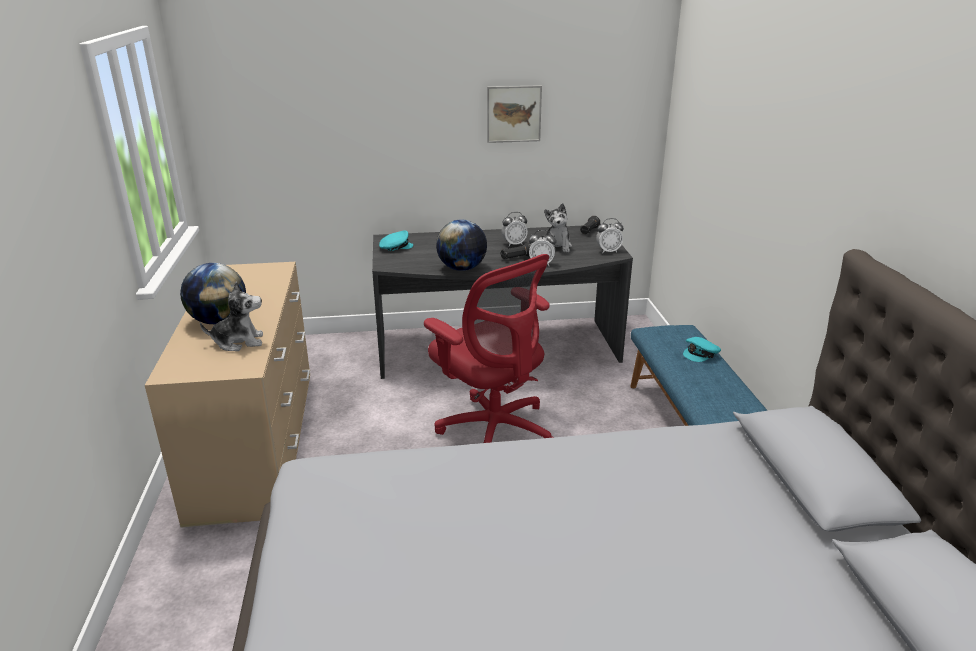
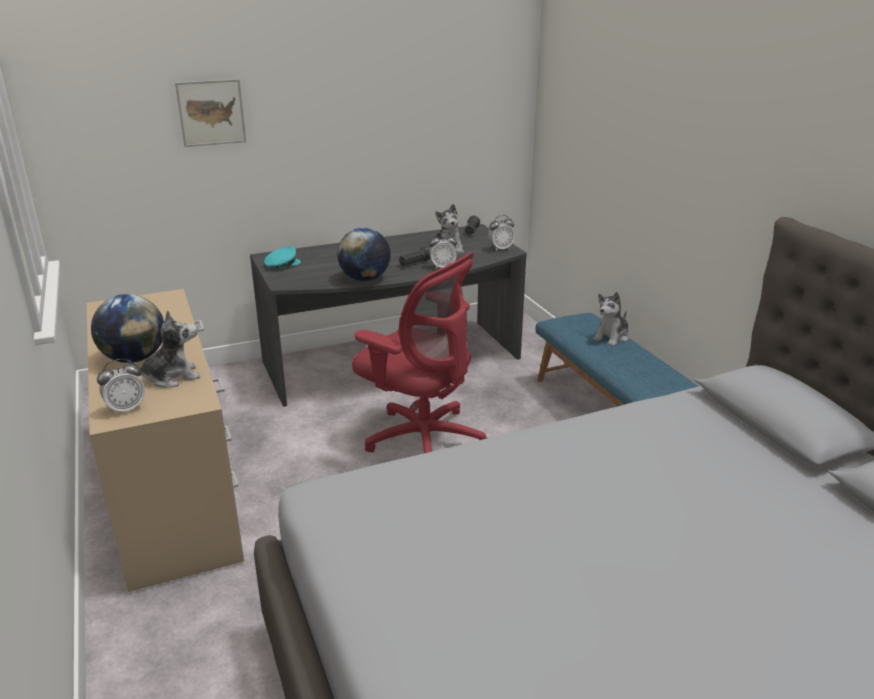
camera: 15 degrees left, 0 degrees up
(514, 114) = (388, 116): picture -> picture (211, 112)
(514, 244) = (404, 250): alarm clock -> alarm clock (126, 409)
(701, 353) = (611, 337): turquoise cap -> plush toy

